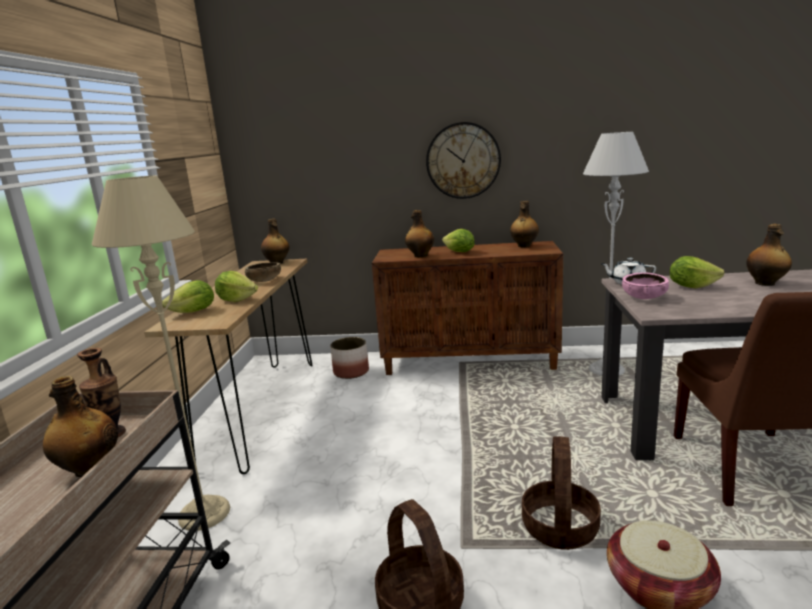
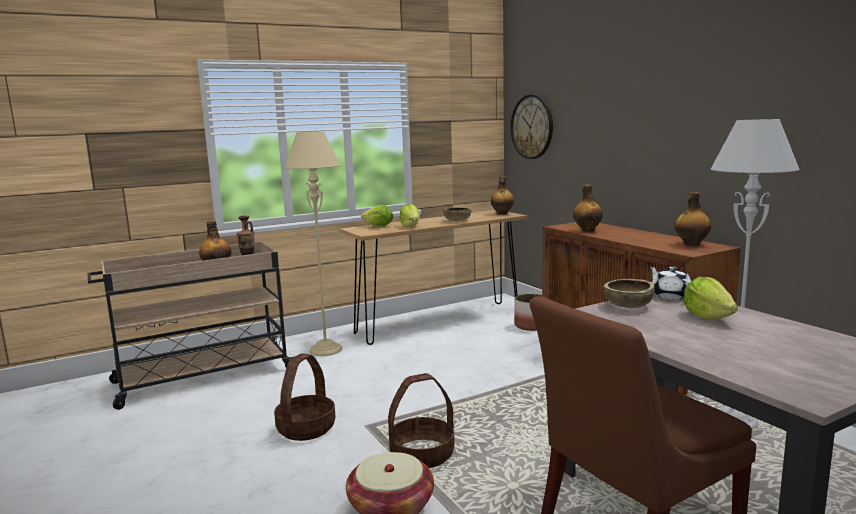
camera: 55 degrees right, 5 degrees down
(459, 252) = (622, 235): lettuce -> none
(463, 160) = (664, 140): wall clock -> wall clock (532, 127)
(644, 297) = (628, 306): pink bowl -> brown bowl
(765, 283) = (795, 343): bottle -> none

